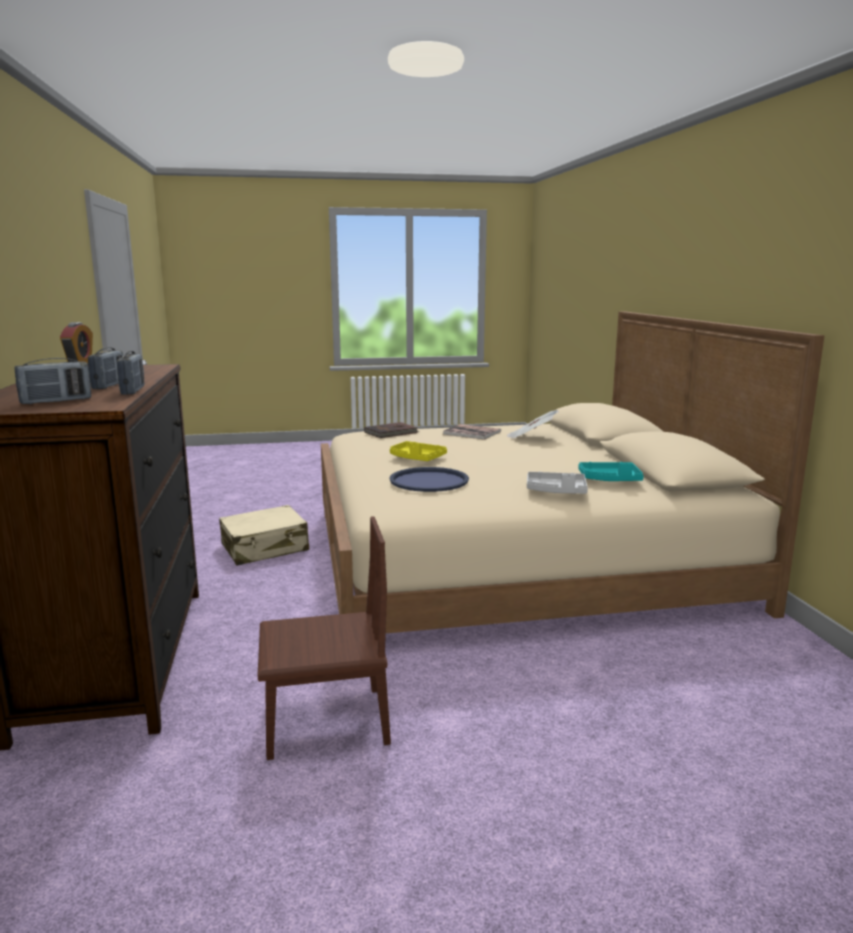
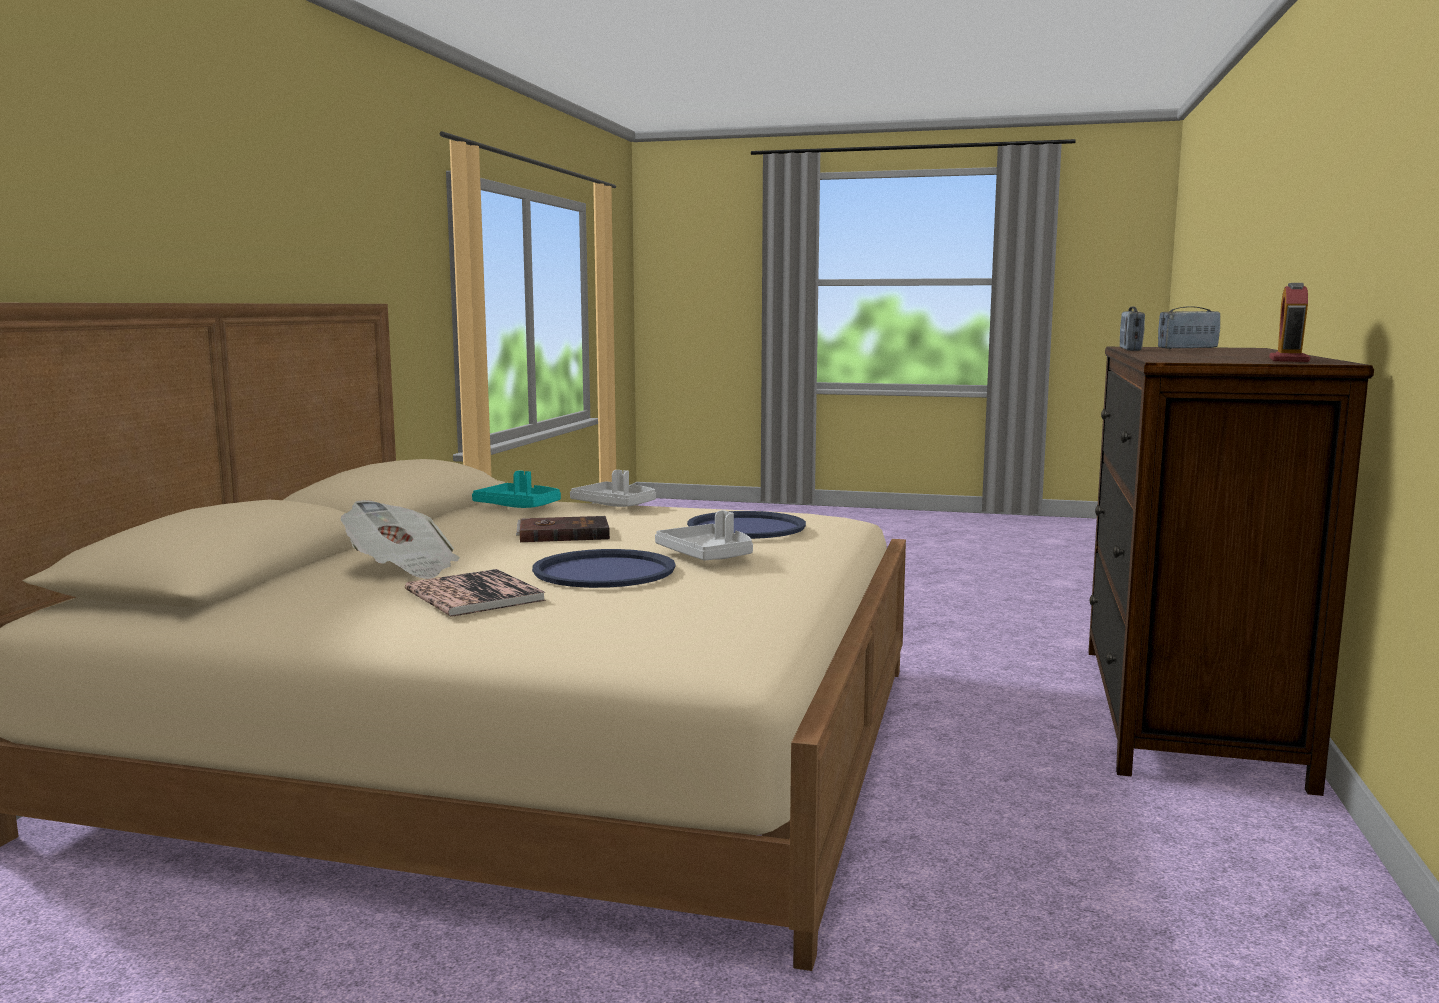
camera: 155 degrees left, 5 degrees down
(109, 386) = (1172, 352): radio -> none
(265, 548) = (1003, 861): beige suitcase -> none
(326, 722) = (934, 637): brown chair -> none
(391, 432) = (649, 623): brown book -> brown book (563, 534)
(416, 459) = (708, 556): yellow tray -> grey tray
(447, 446) = (604, 571): none -> blue tray

